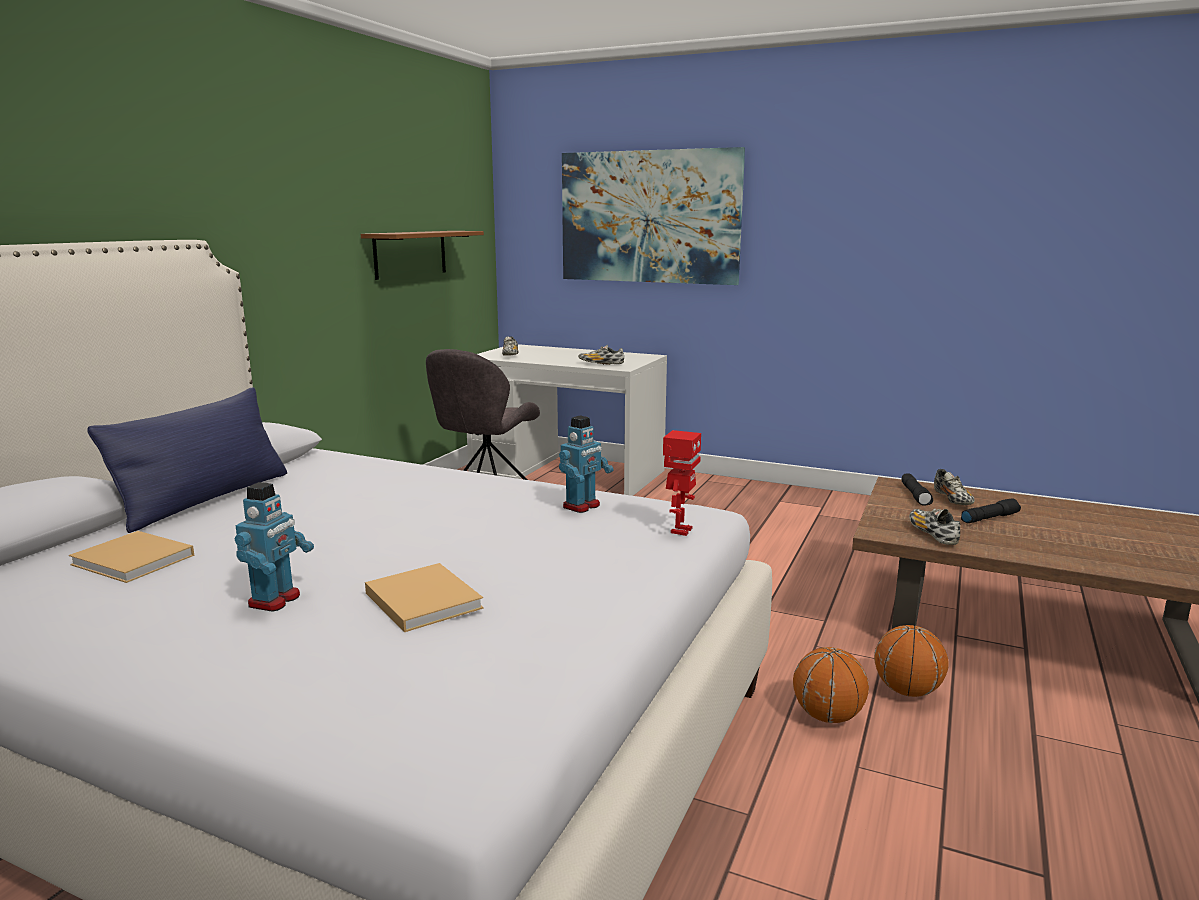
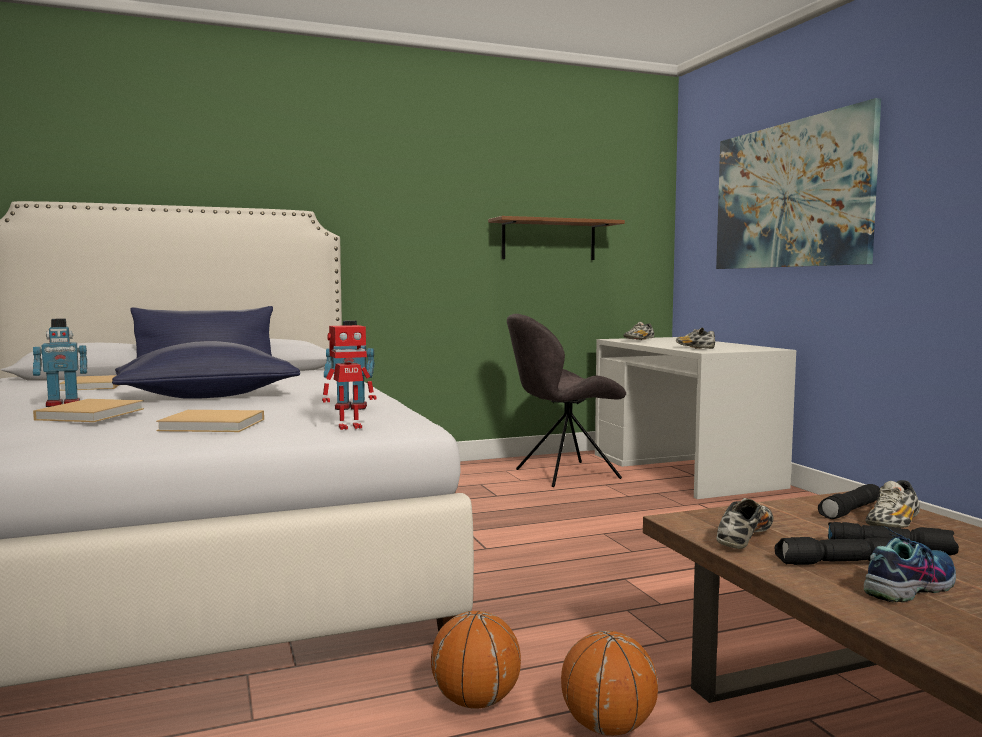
camera: 45 degrees right, 10 degrees down
(383, 533) = (208, 396): none -> blue pillow
(581, 567) = (215, 425): none -> beige book
(997, 536) = (837, 563): none -> black flashlight
(1045, 539) = (909, 586): none -> shoe

